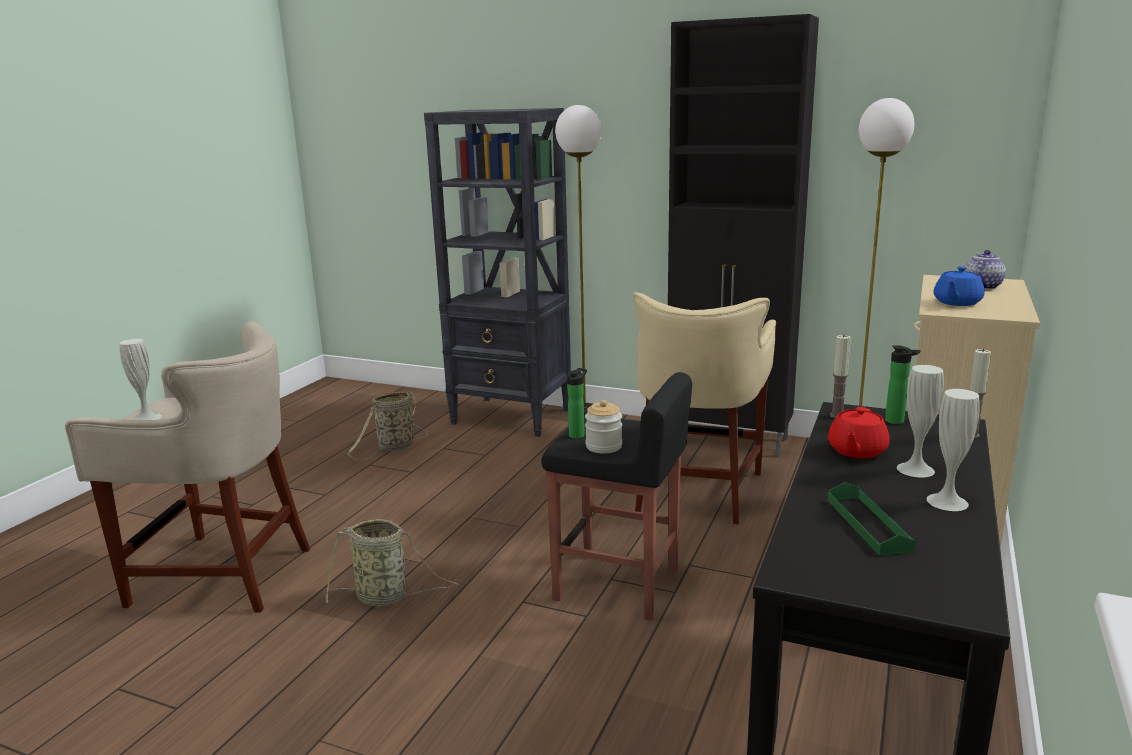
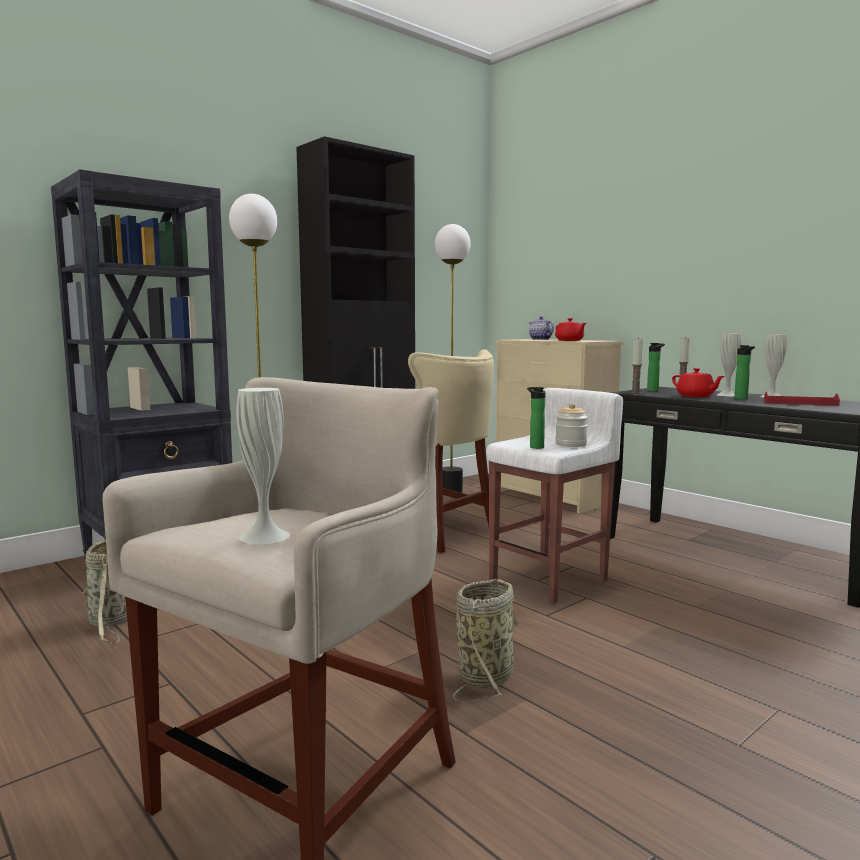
camera: 65 degrees left, 10 degrees down
(618, 586) = (550, 579): black stool -> white stool
(868, 524) = (800, 403): green tray -> red tray
(874, 481) = (742, 398): none -> bottle
(956, 303) = (569, 340): blue teapot -> red teapot

